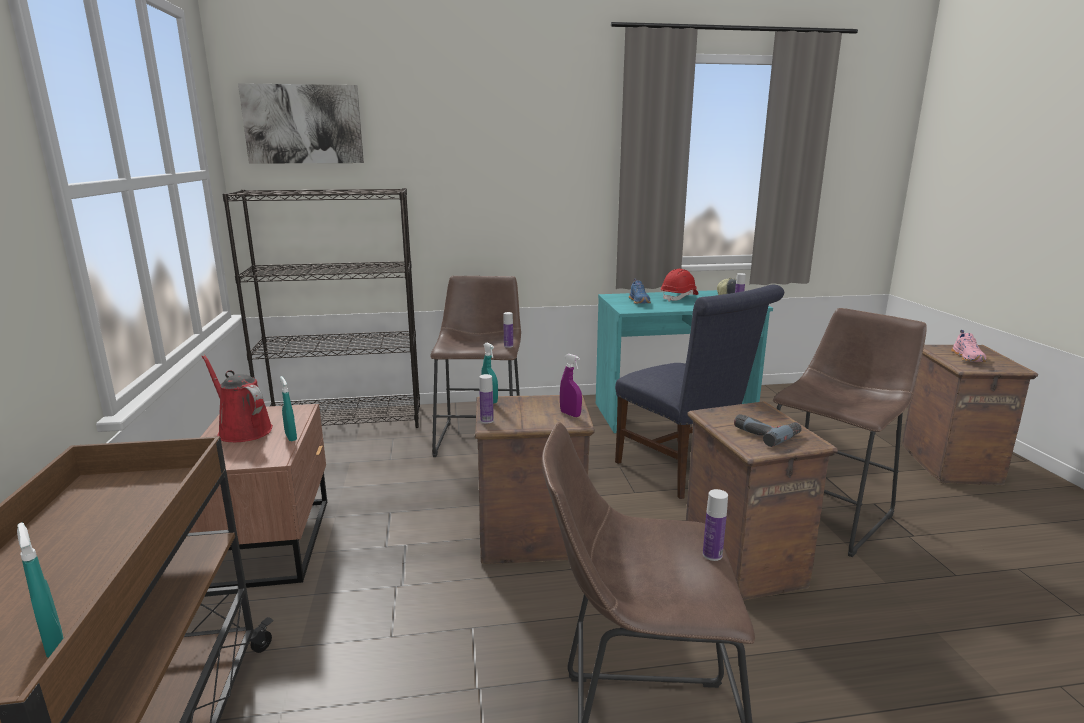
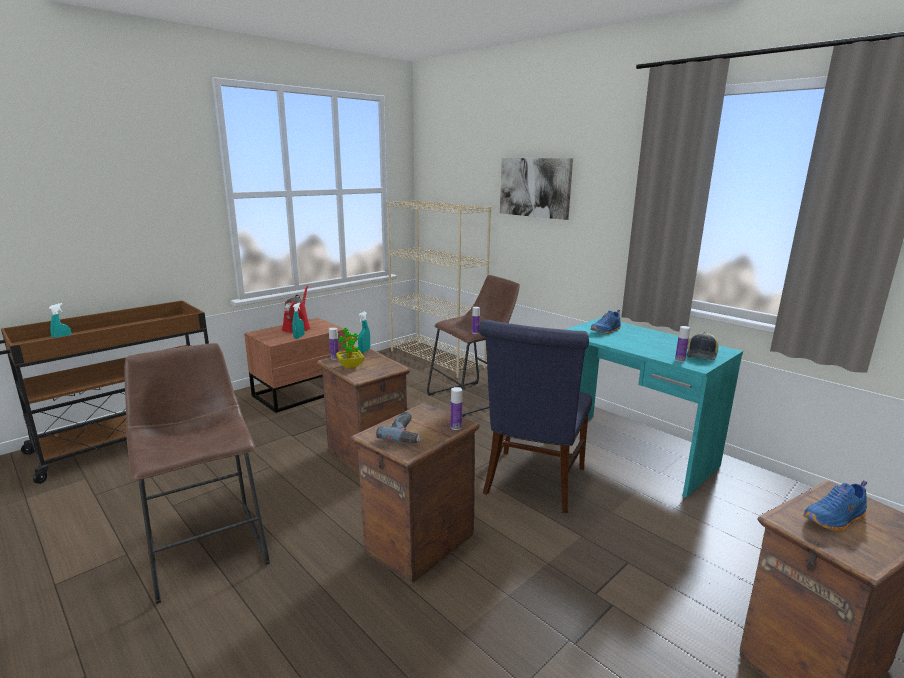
camera: 55 degrees right, 0 degrees up
(303, 124) = (447, 160): picture -> picture (535, 187)
(345, 420) = (437, 359): black bookcase -> beige bookcase
(531, 418) = (350, 365): none -> potted plant
(570, 414) = (369, 373): purple spray bottle -> none
(679, 297) = (653, 338): red hard hat -> none
(712, 555) = (208, 447): bottle -> bottle (456, 427)
(827, 512) = (553, 575): brown stool -> none
(968, 358) = (835, 519): pink shoe -> blue shoe

